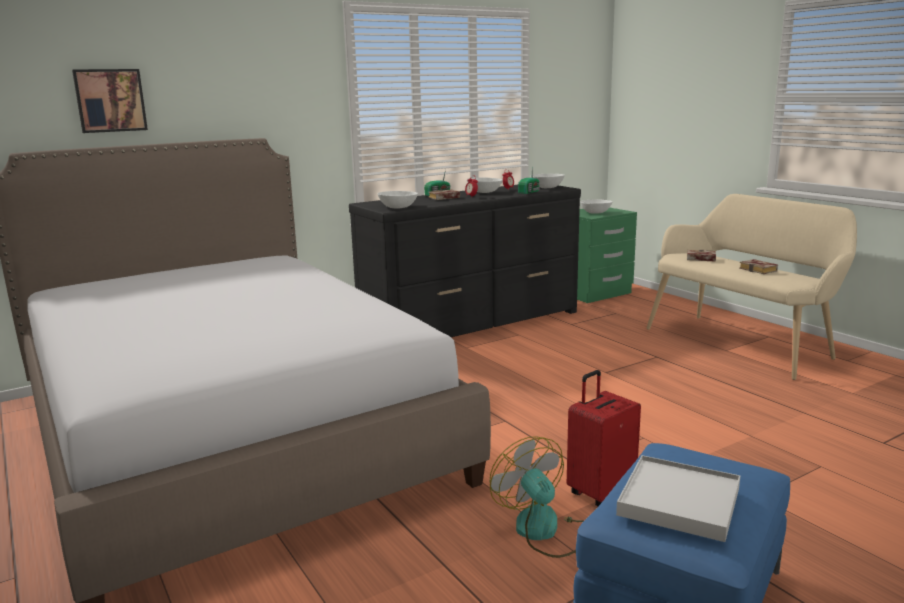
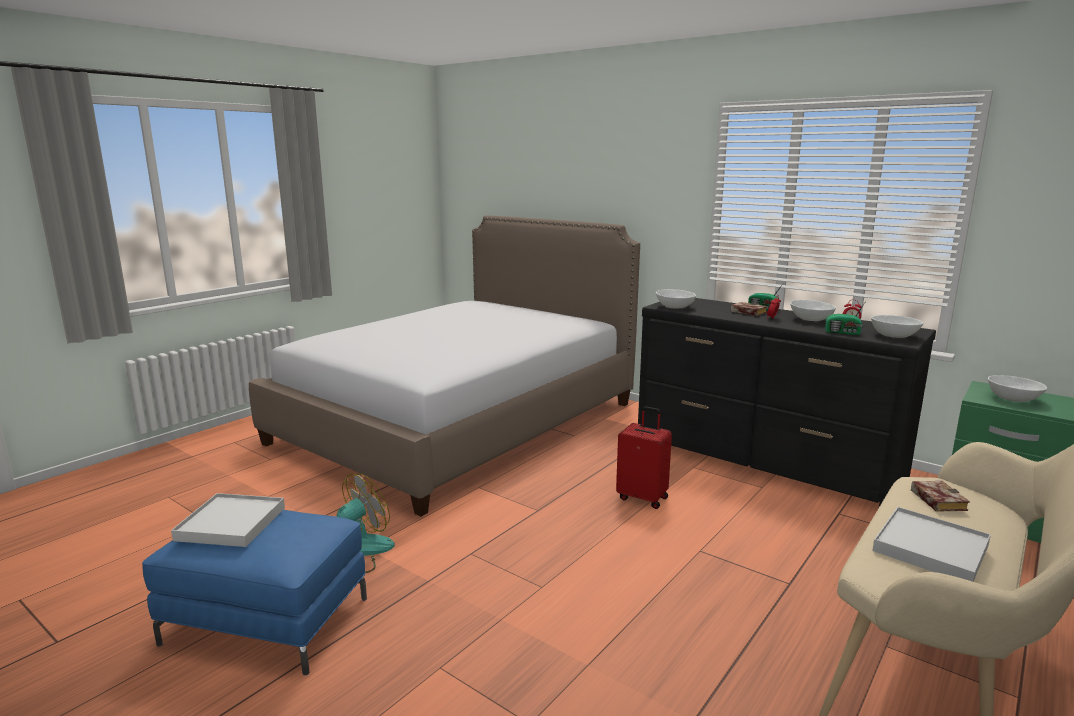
camera: 70 degrees right, 0 degrees up
(110, 100) = (542, 186): picture -> none
(600, 492) = (423, 570): red suitcase -> red suitcase (643, 497)
(760, 270) = (930, 548): book -> white tray

